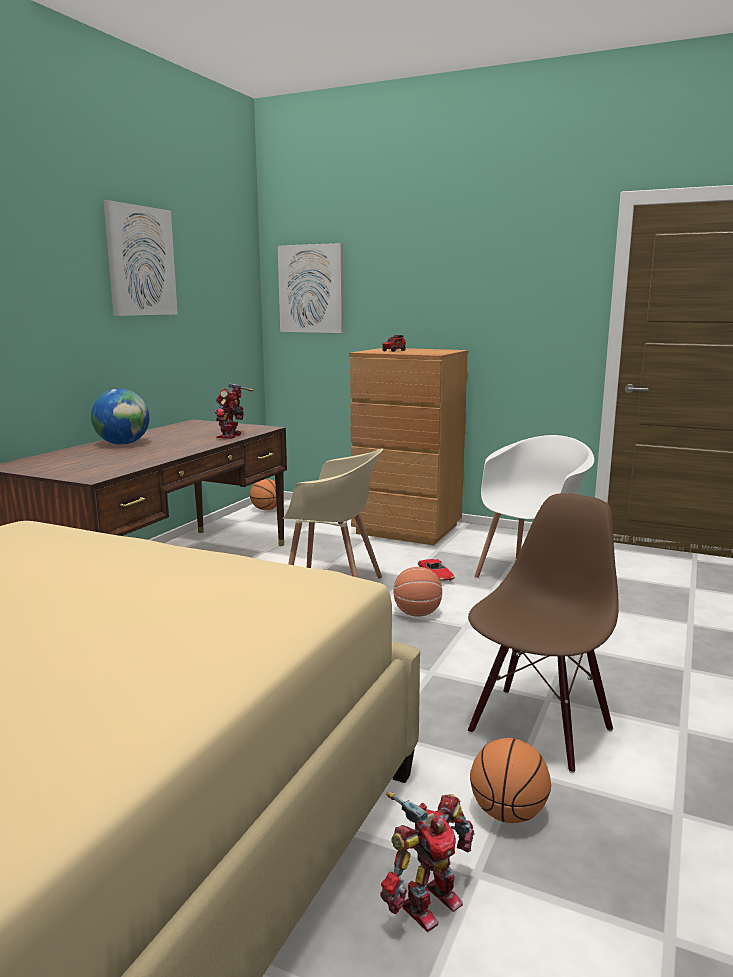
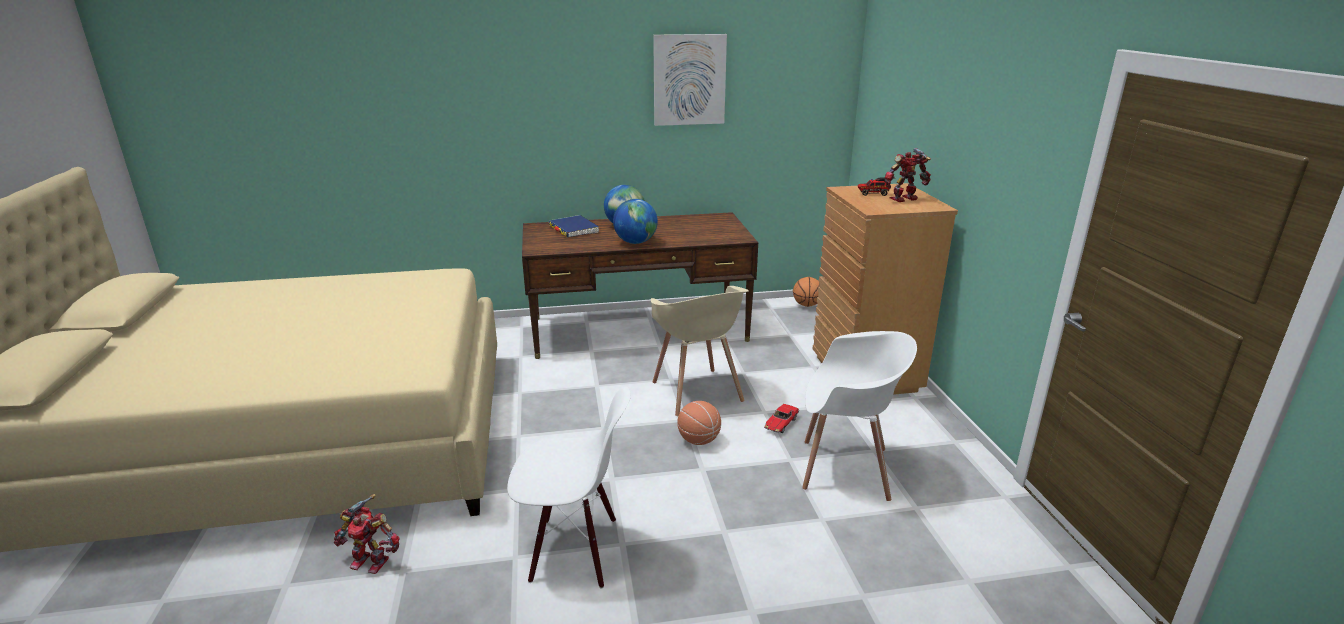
camera: 55 degrees right, 10 degrees up
(71, 457) = (573, 229): none -> blue book
(181, 449) = (635, 242): none -> globe
(231, 436) = (696, 240): toy robot -> toy robot (904, 199)
(311, 289) = (881, 105): picture -> none
(508, 813) = (464, 566): basketball -> none
(538, 729) = (574, 551): brown chair -> white chair

